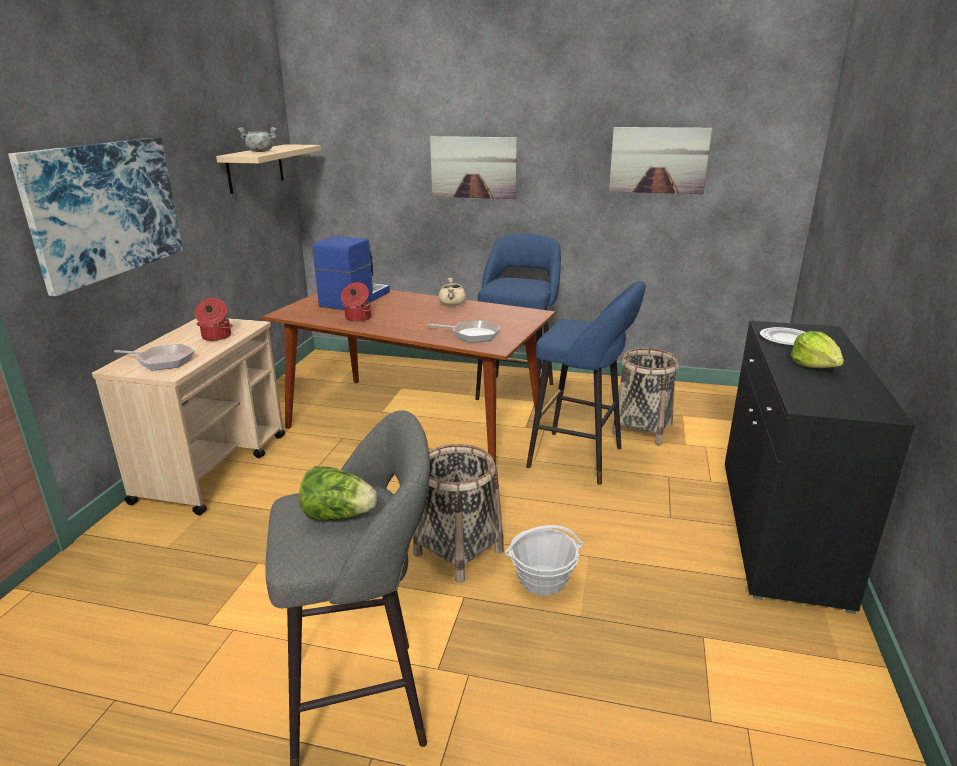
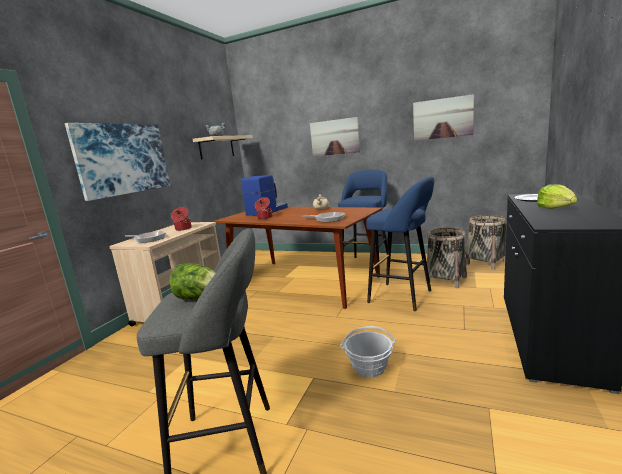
camera: 10 degrees right, 10 degrees down
(459, 552) = (315, 350): basket -> basket (486, 263)

